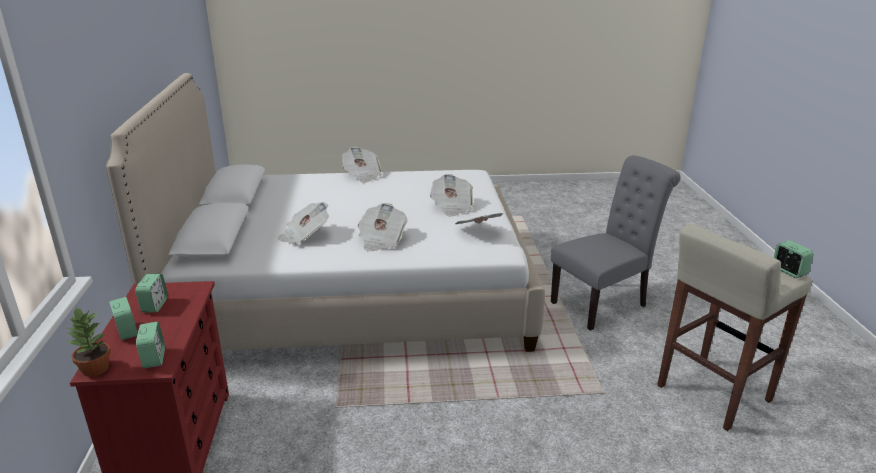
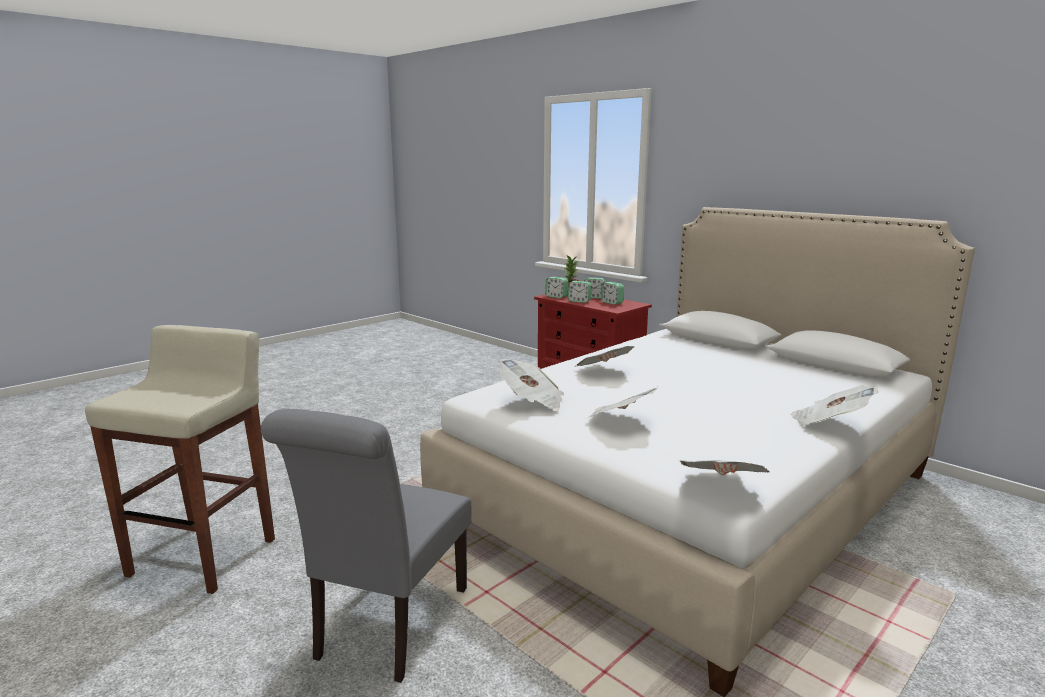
camera: 140 degrees right, 10 degrees down
(304, 236) = (668, 357): newspaper -> newspaper (720, 488)
(788, 271) = (115, 400): alarm clock -> alarm clock (579, 301)

